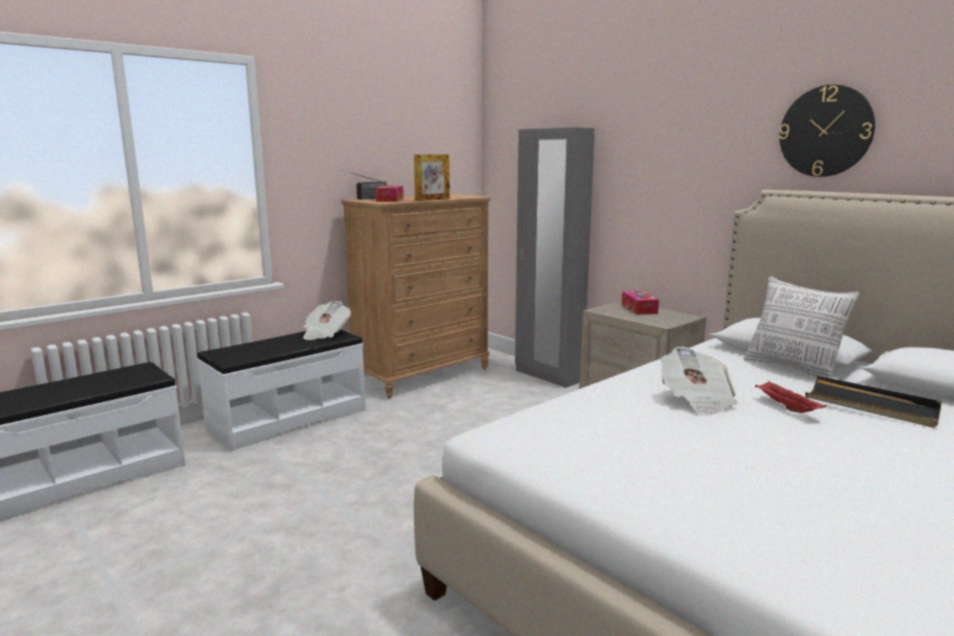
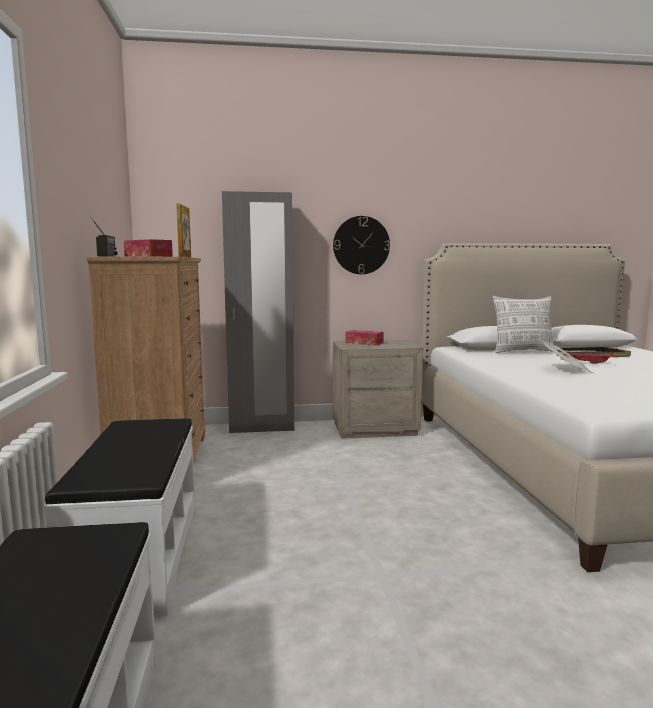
camera: 55 degrees left, 5 degrees down
(325, 334) = (144, 426): newspaper -> none
(825, 131) = (469, 205): wall clock -> wall clock (361, 245)

